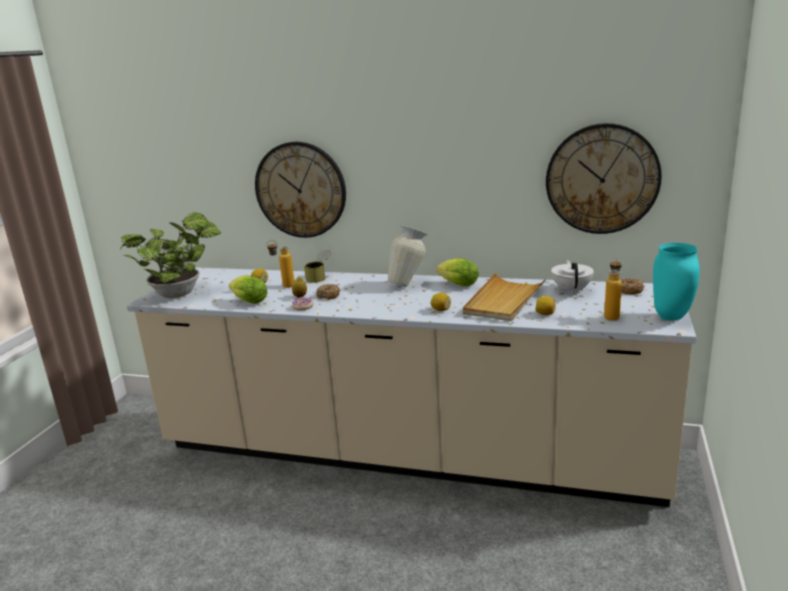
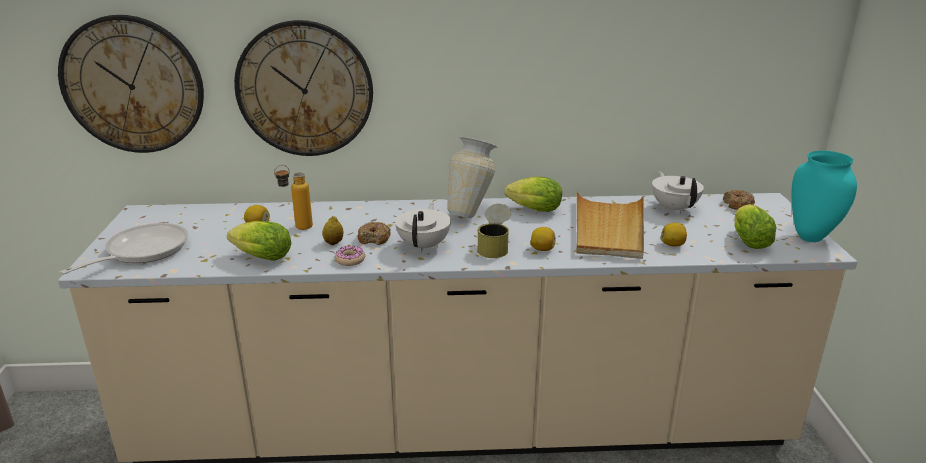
camera: 20 degrees left, 5 degrees up
(181, 293) = (141, 251): potted plant -> frying pan
(319, 277) = (339, 210): can -> can (495, 246)
(358, 302) = (424, 246): none -> white teapot
(602, 179) = (706, 72): wall clock -> wall clock (133, 85)
(612, 315) = (748, 240): bottle -> lettuce

